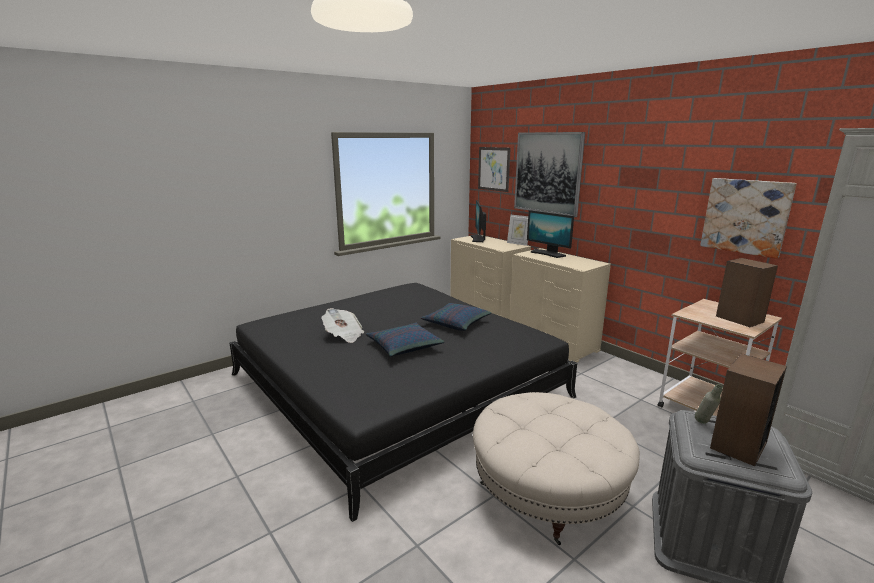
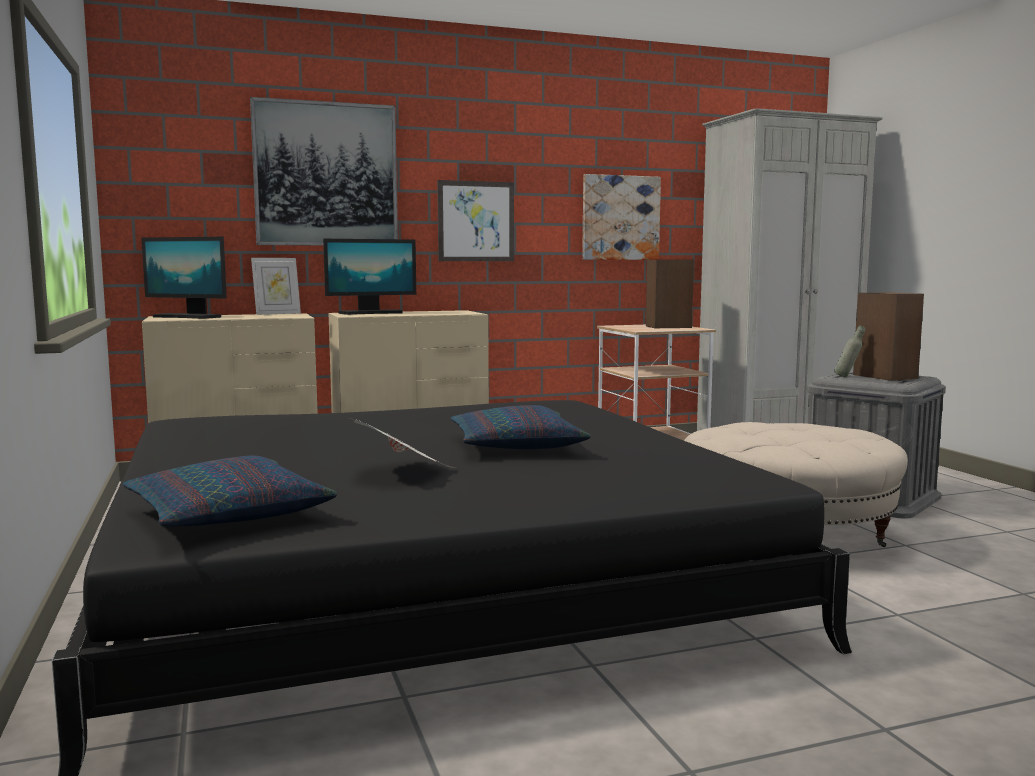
camera: 70 degrees left, 10 degrees down
(456, 323) = (441, 421): blue pillow -> blue pillow (227, 515)
(493, 169) = (181, 169): picture -> picture (476, 221)

